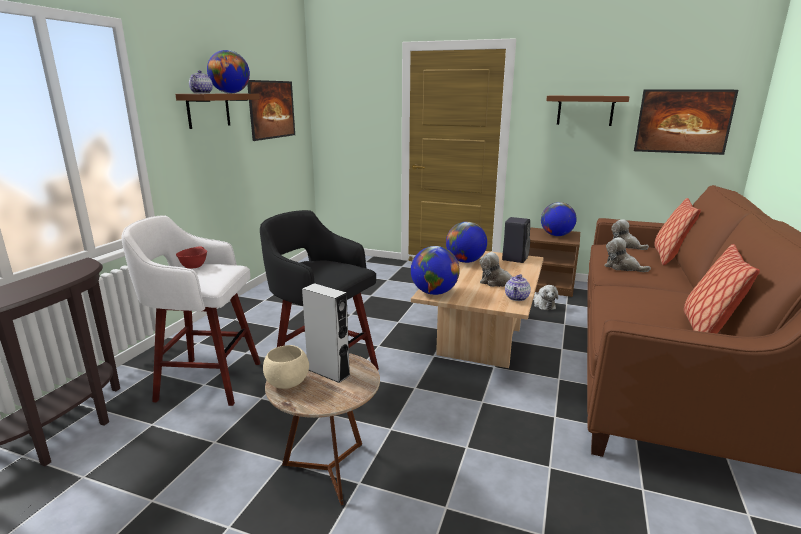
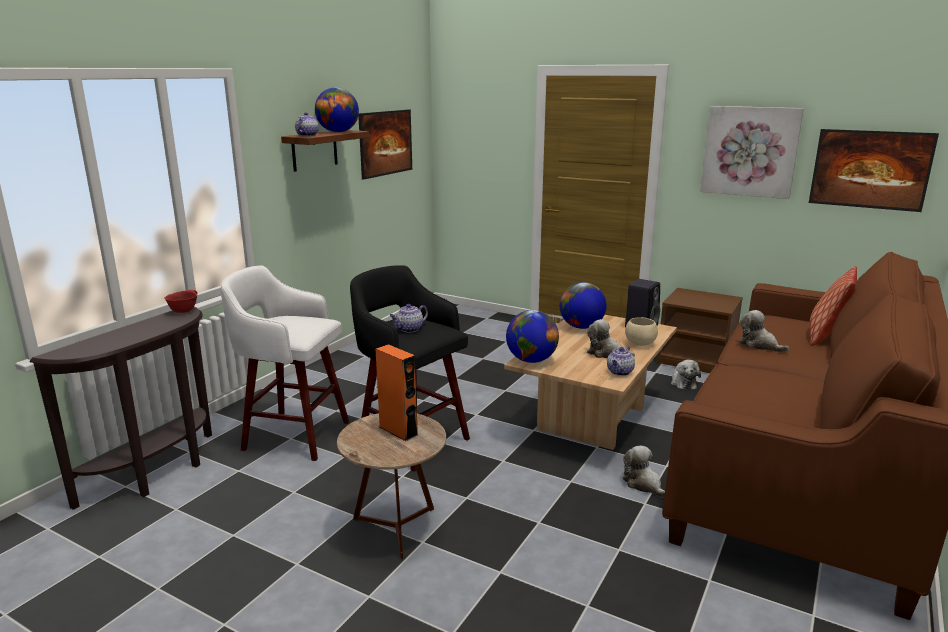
camera: 10 degrees right, 0 degrees up
(194, 267) = (286, 319): red bowl -> red bowl (183, 311)
(288, 383) = (358, 437): beige bowl -> beige bowl (640, 344)
(320, 270) = (409, 329): none -> teapot
(328, 372) = (398, 431): grey speaker -> orange speaker
(556, 235) = (709, 300): globe -> none
(585, 110) = (750, 151): brown shelf -> picture
(625, 246) = (781, 319): plush toy -> plush toy (643, 484)
(706, 331) = (806, 422): pillow -> none

